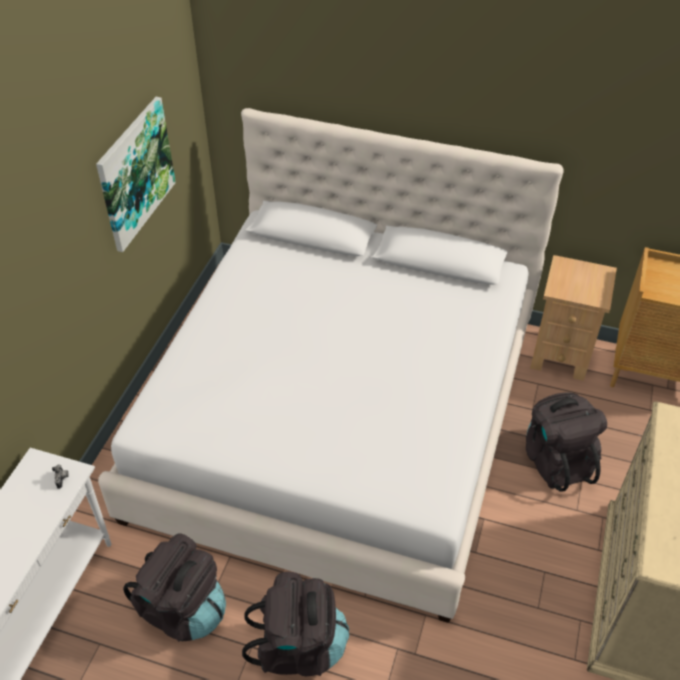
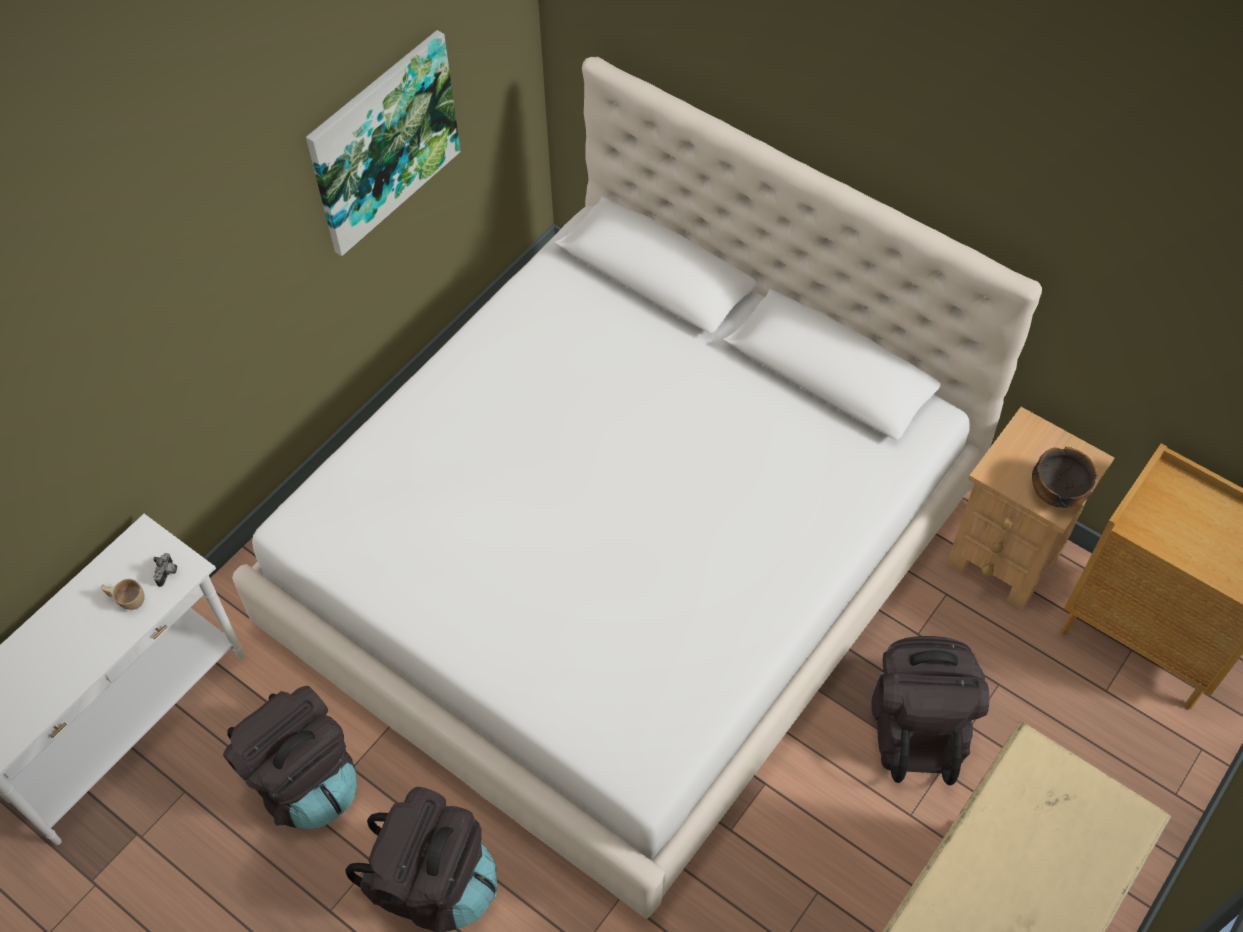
camera: 20 degrees right, 10 degrees up
(38, 503) = (127, 600): none -> beige cup
(595, 292) = (1056, 492): none -> bowl

